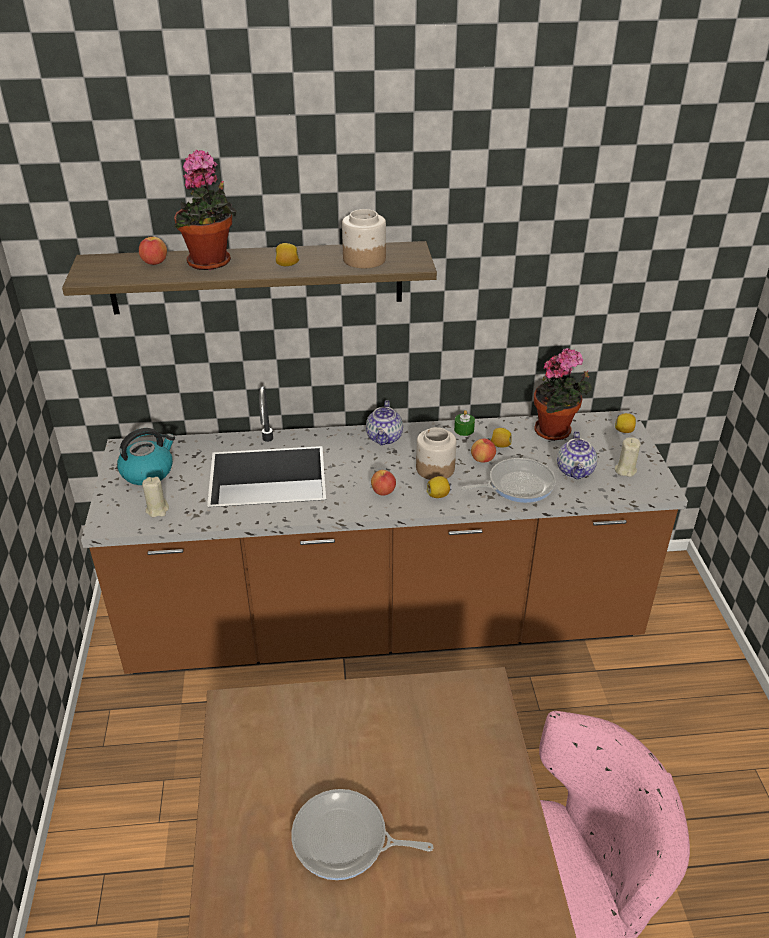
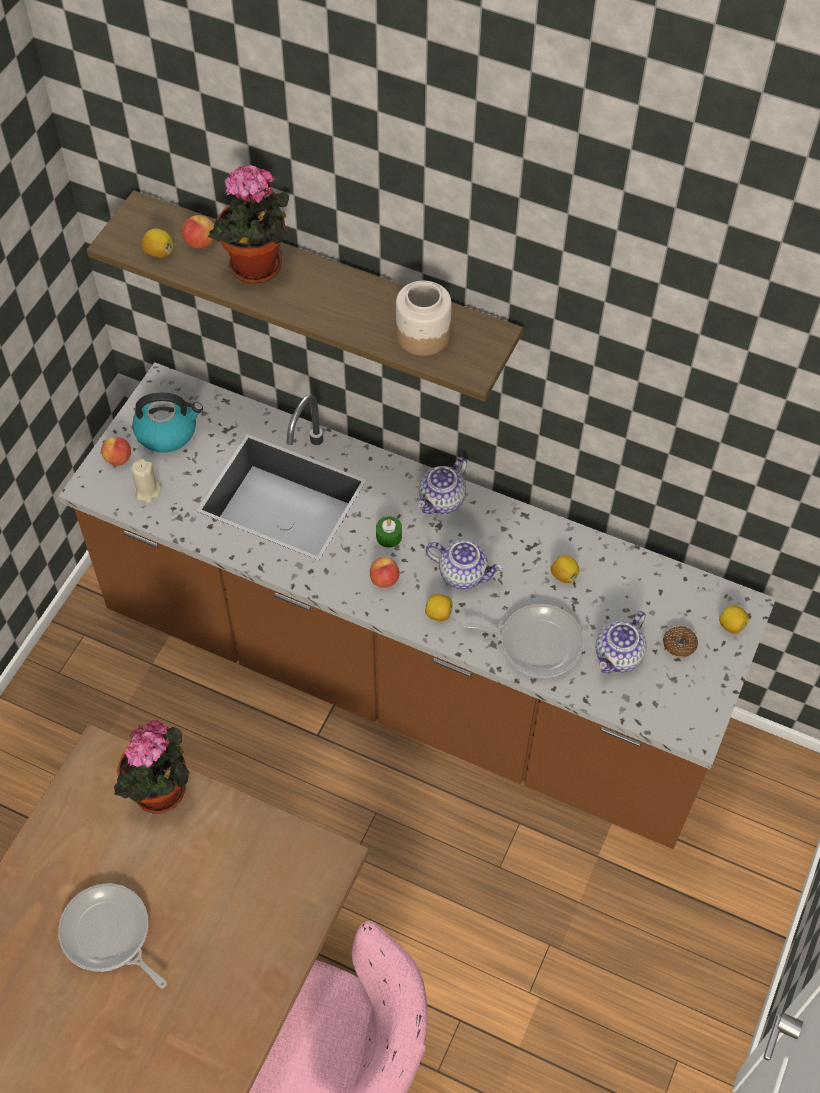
camera: 30 degrees right, 20 degrees up
(287, 265) = (332, 308): lemon -> lemon (159, 252)
(434, 468) = (463, 573): jar -> teapot
(464, 430) = (540, 531): green candle -> green candle (389, 536)
(482, 459) = (527, 587): apple -> apple (118, 459)
(555, 432) = (646, 587): potted plant -> potted plant (161, 795)
(604, 451) = (679, 644): none -> donut
(625, 470) = (678, 684): beige candle -> none

